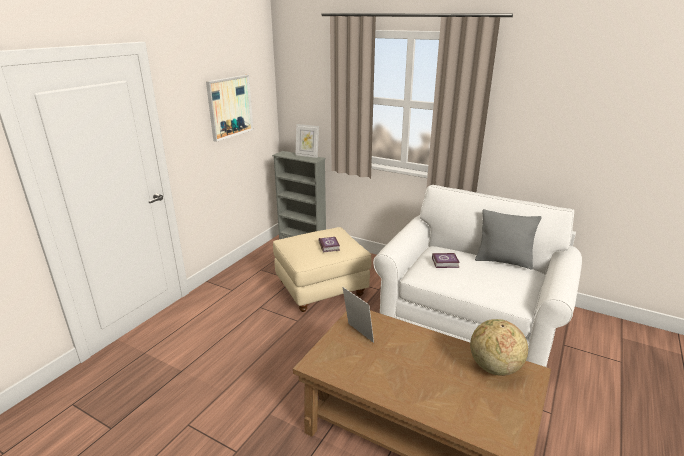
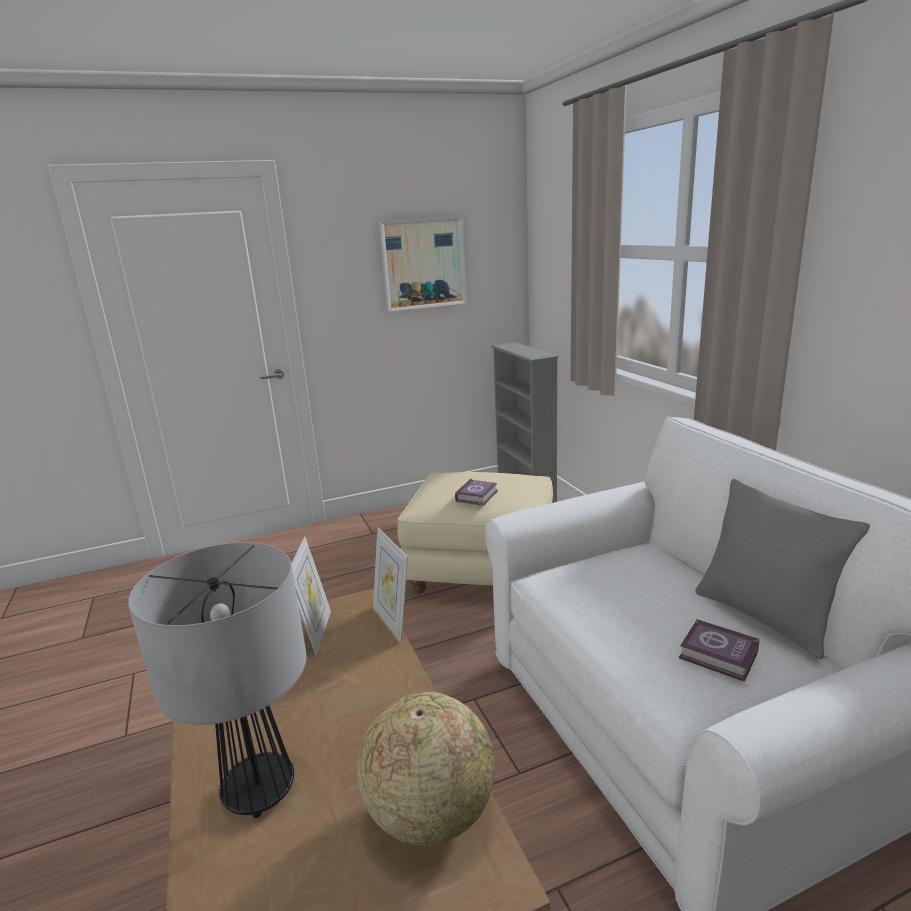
camera: 40 degrees right, 5 degrees down
(307, 155) = (536, 350): picture frame -> picture frame (393, 621)
(434, 394) = (260, 791): none -> table lamp
(446, 263) = (622, 577): book -> book (719, 656)

